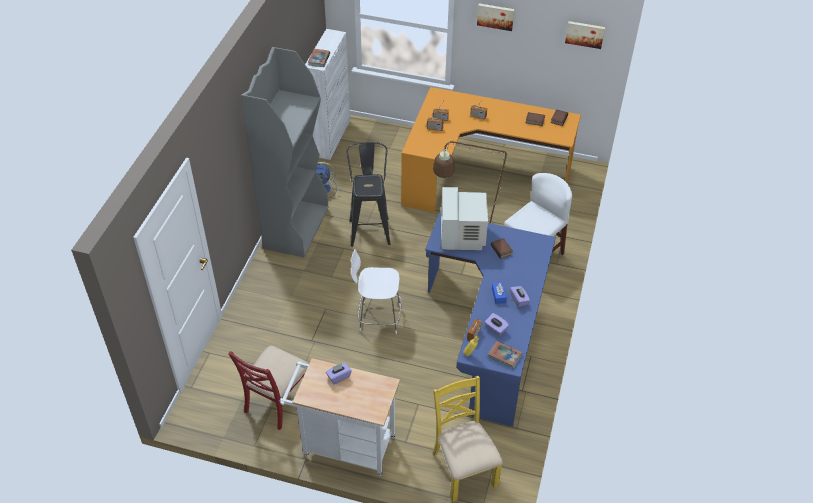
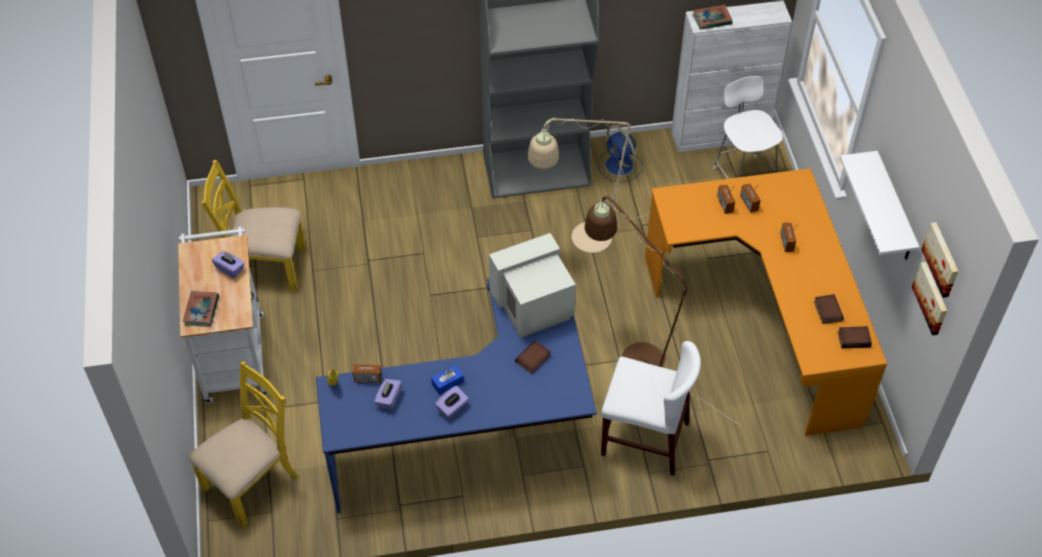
camera: 65 degrees right, 5 degrees up
(276, 401) = (266, 266): red chair -> yellow chair
(369, 228) = (582, 241): black stool -> beige floor lamp
(378, 317) = (437, 309): white stool -> white stool (743, 177)
(495, 16) = (892, 140): picture -> picture (932, 298)
(505, 355) = (349, 423): book -> book (201, 310)
(518, 49) = (894, 209): none -> white shelf

